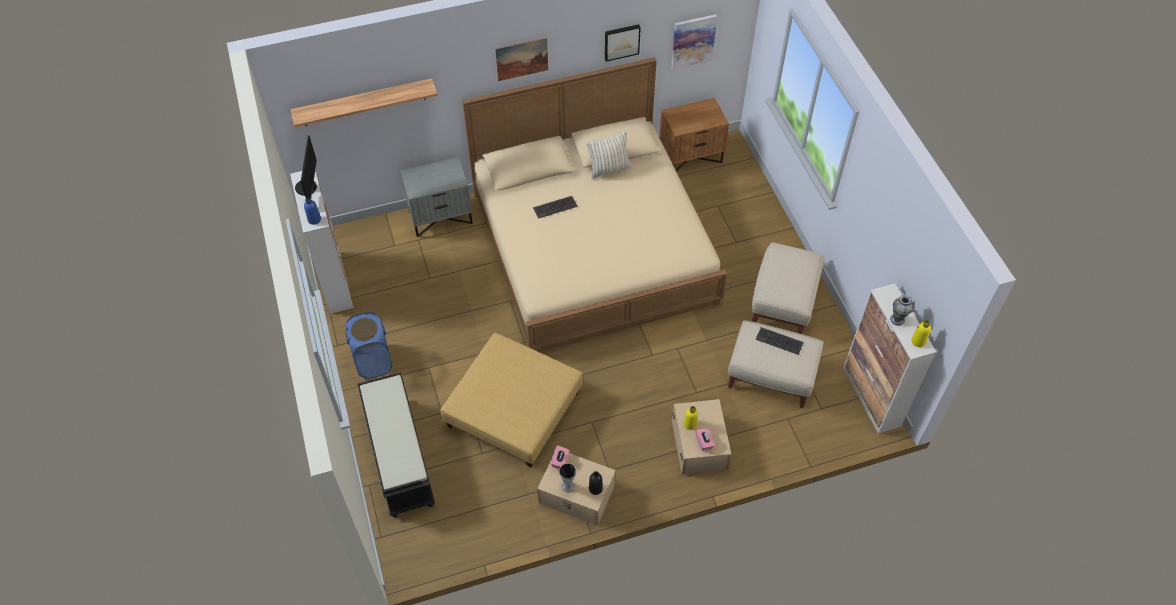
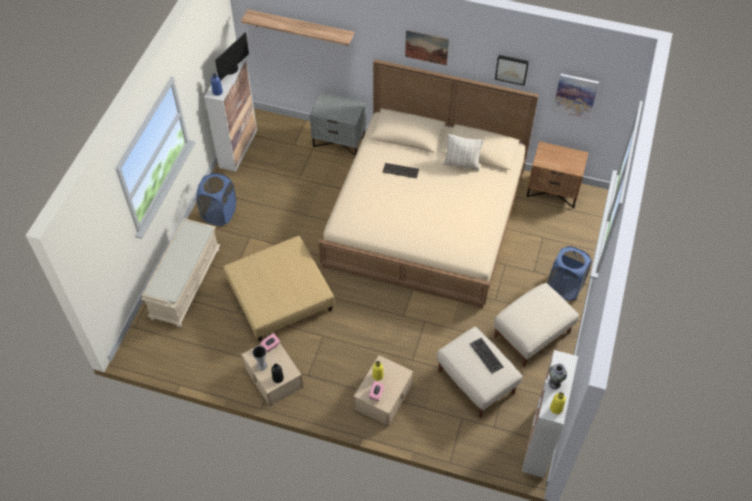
camera: 35 degrees right, 0 degrees up
(398, 456) = (185, 283): black bench -> beige bench
(775, 241) = (565, 287): none -> blue laundry basket

